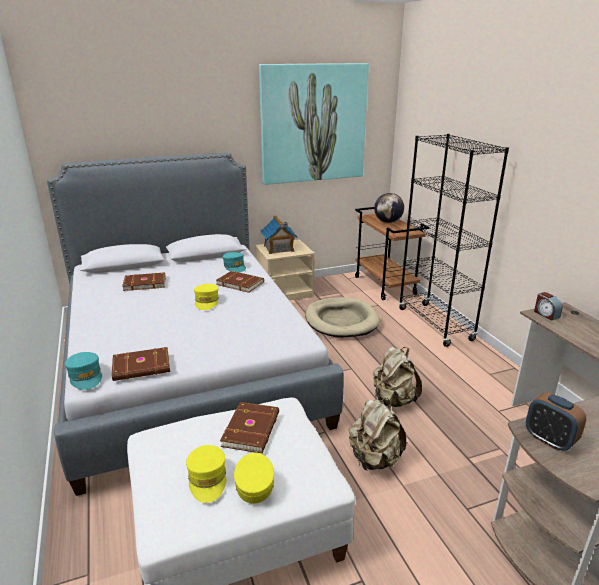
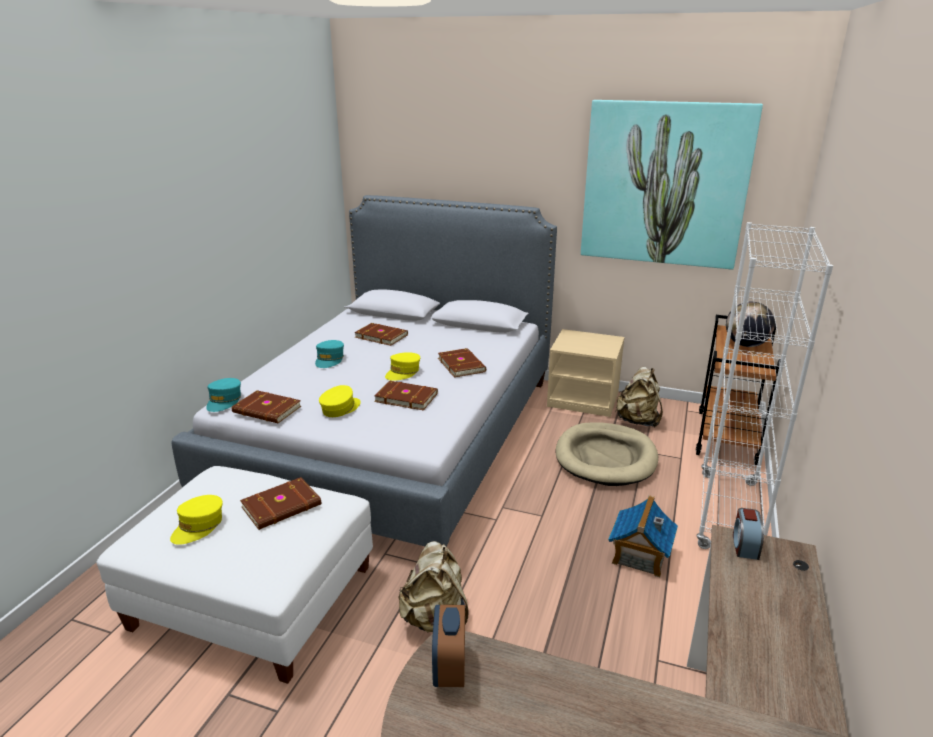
camera: 40 degrees right, 0 degrees up
(234, 266) = (484, 345): turquoise cap -> turquoise cap (329, 359)
(237, 316) = (406, 397): none -> brown book
(254, 483) = (219, 550): yellow cap -> yellow cap (340, 408)
(278, 248) = (581, 341): toy house -> toy house (639, 555)
(393, 400) = (540, 573): beige backpack -> beige backpack (638, 421)
(435, 324) = (728, 514): black bookcase -> white bookcase

